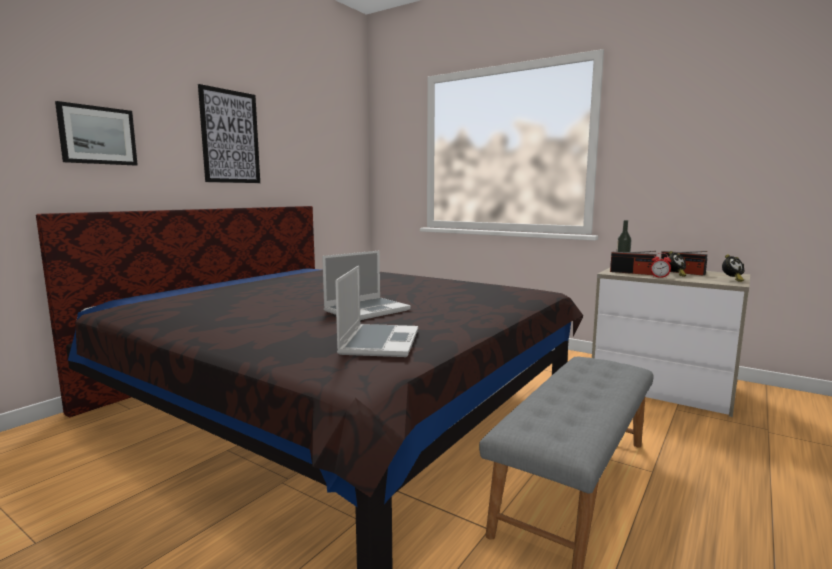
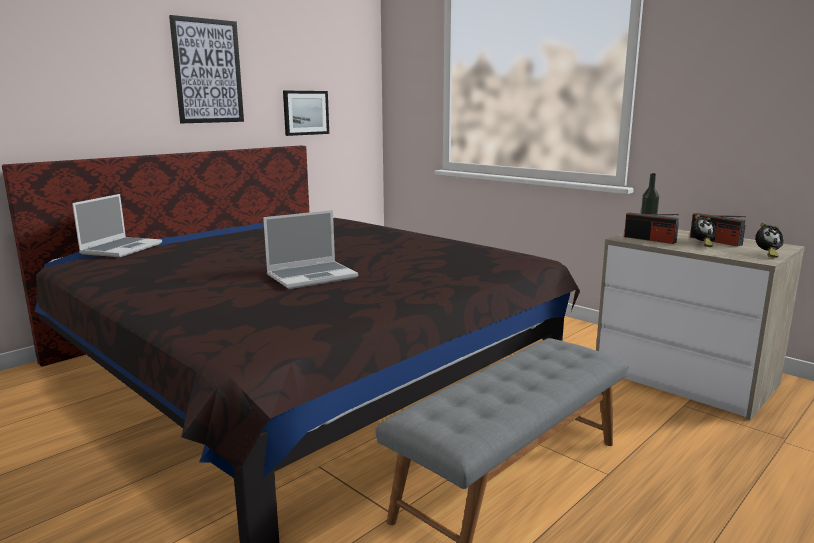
camera: 10 degrees right, 5 degrees up
(97, 135) = (61, 79): picture -> picture (305, 112)
(379, 342) = (292, 316): laptop -> laptop (121, 248)
(659, 277) = (677, 247): alarm clock -> none

